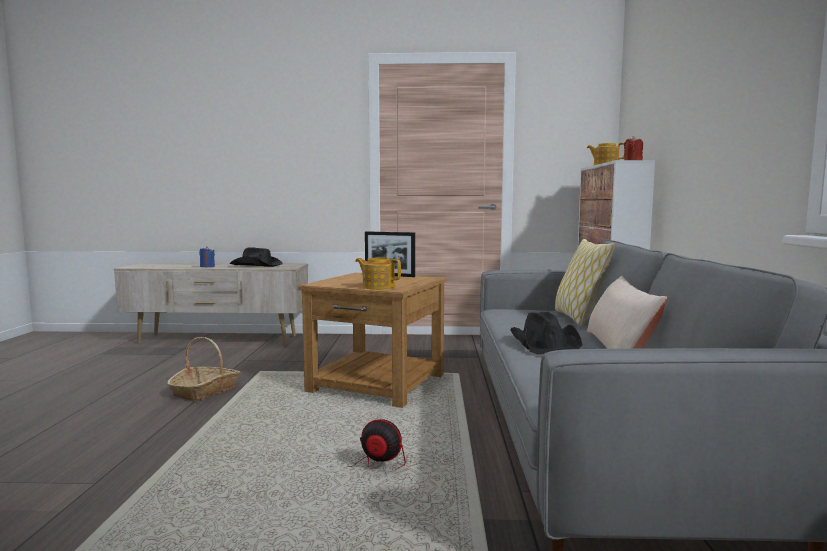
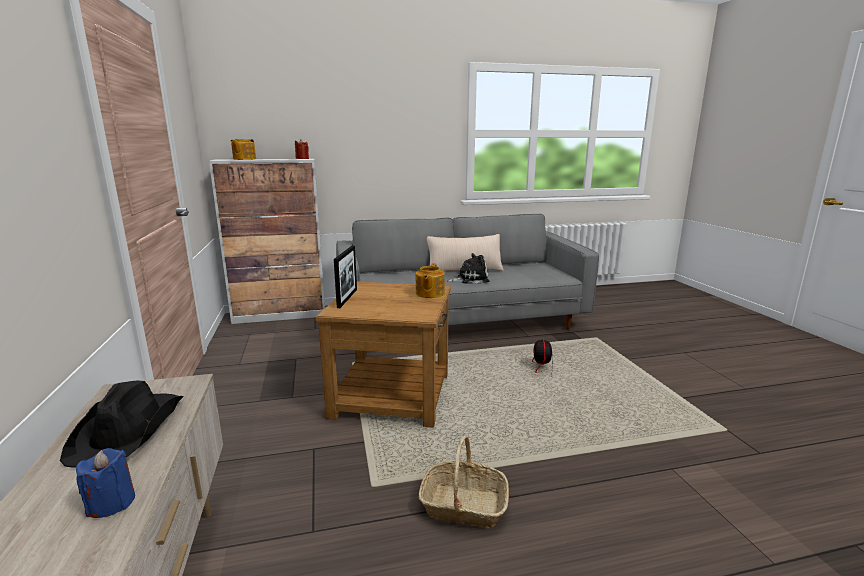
camera: 105 degrees left, 10 degrees up
(545, 343) = (470, 279): black hat -> plush toy
(579, 318) = (388, 275): pillow -> none

